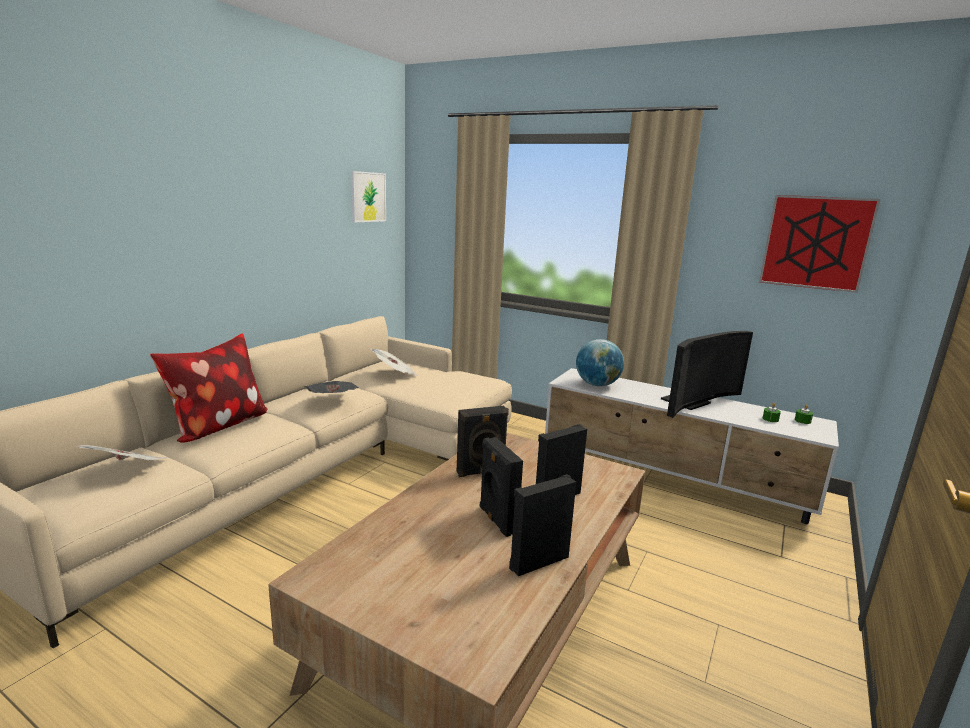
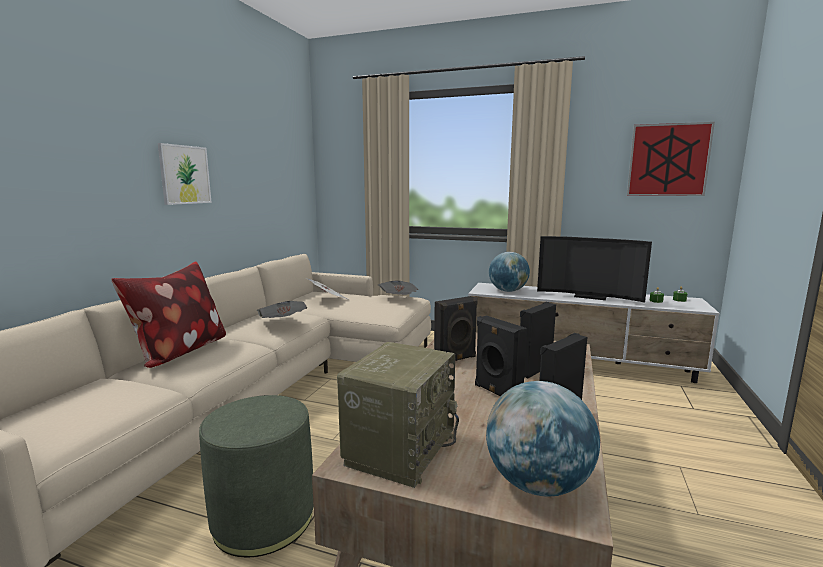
camera: 10 degrees left, 5 degrees down
(127, 470) = (98, 397): newspaper -> newspaper (398, 299)
(262, 606) = (263, 518): none -> green ottoman
(362, 569) = (400, 448): none -> radio
(368, 197) = (286, 149): picture -> picture (185, 175)
(467, 630) = (537, 484): none -> globe
(691, 403) = (589, 296): television -> television turned 75 degrees clockwise

